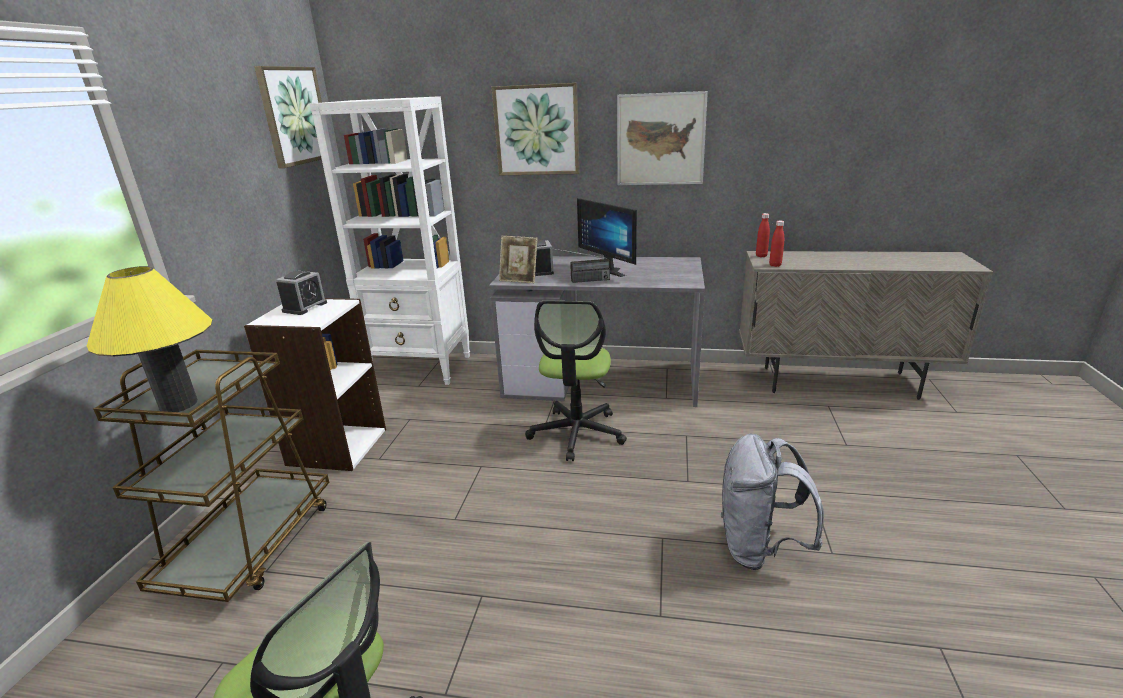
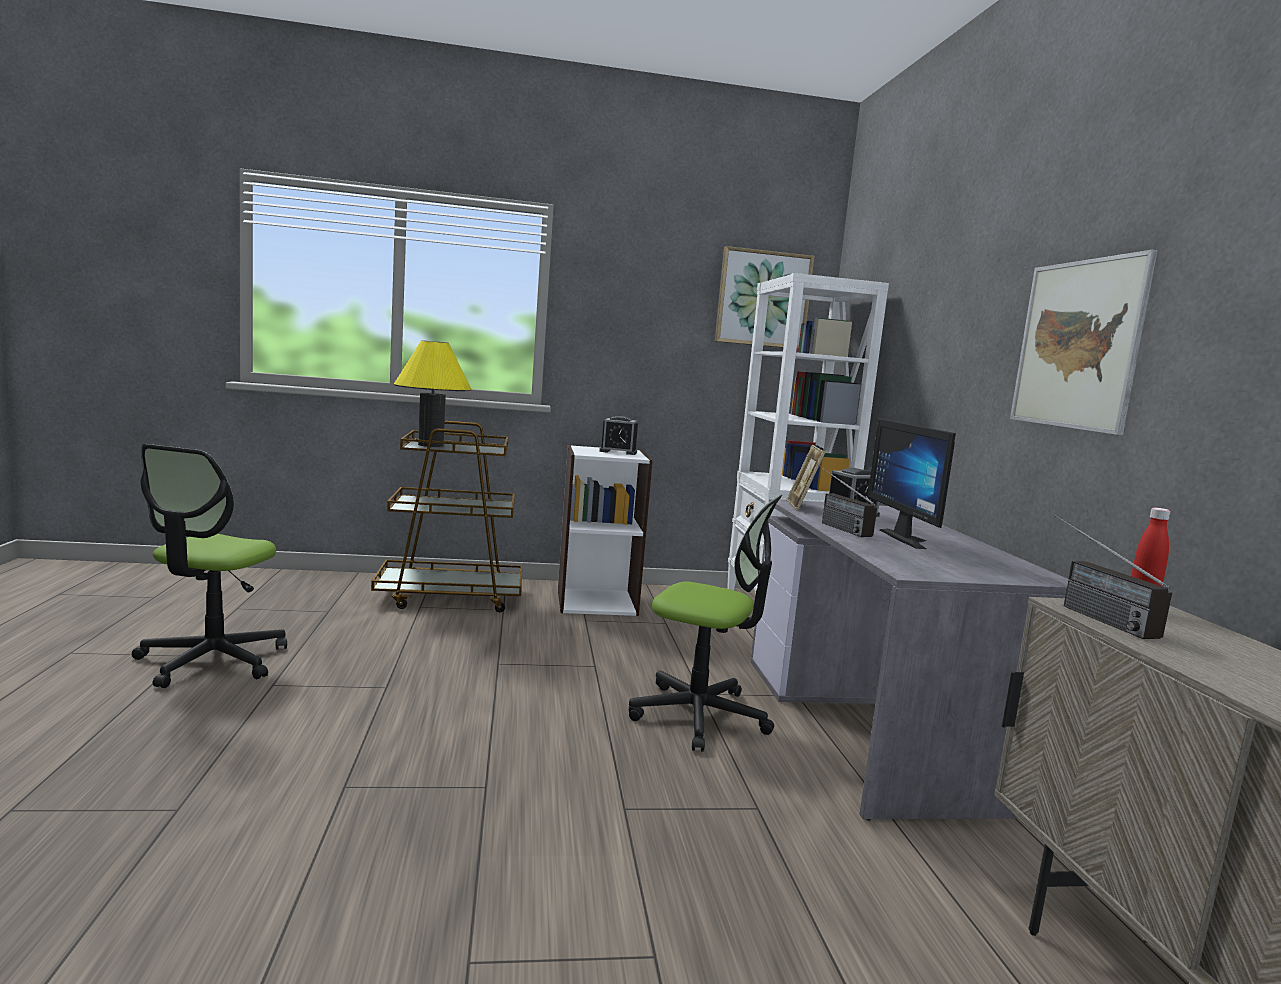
camera: 70 degrees right, 15 degrees down
(537, 130) = (954, 326): picture -> none
(577, 433) = (700, 716): office chair -> office chair turned 150 degrees counterclockwise
(612, 270) = (910, 539): monitor -> monitor turned 45 degrees counterclockwise
(759, 548) = (473, 874): grey backpack -> none
(775, 265) = (1086, 613): red bottle -> radio

